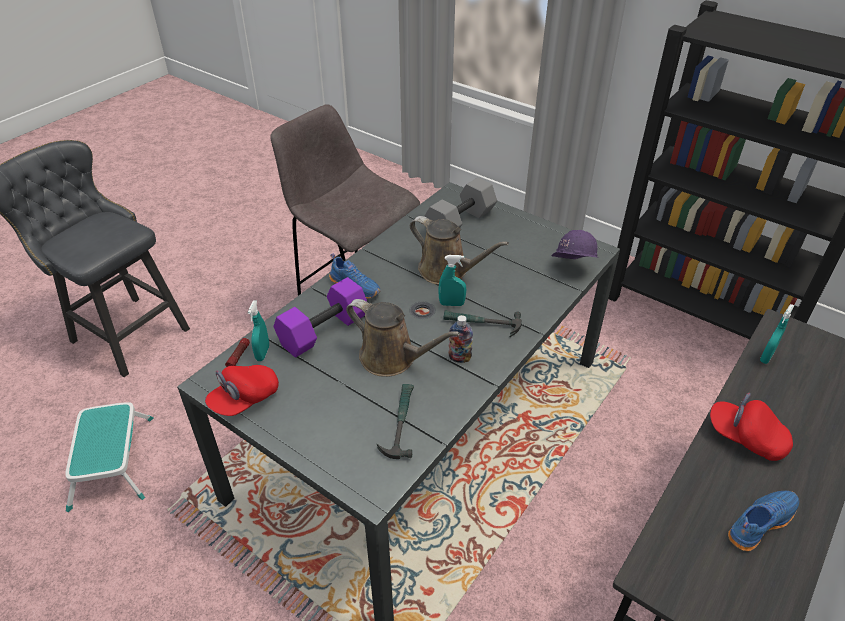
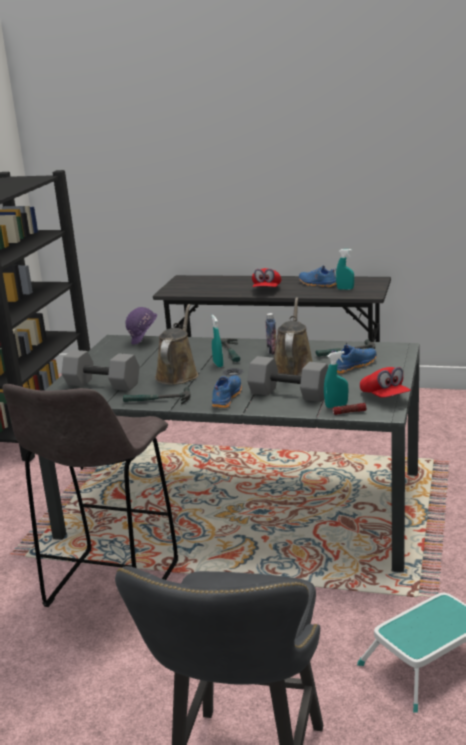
camera: 110 degrees left, 20 degrees down
(245, 399) = (384, 397): red cap -> red cap turned 45 degrees clockwise
(323, 329) = (288, 394): purple dumbbell -> grey dumbbell
(353, 411) = (352, 366): none -> blue shoe
(390, 245) = (157, 401): none -> hammer
(766, 357) = (199, 292): turquoise spray bottle -> turquoise spray bottle (345, 289)

